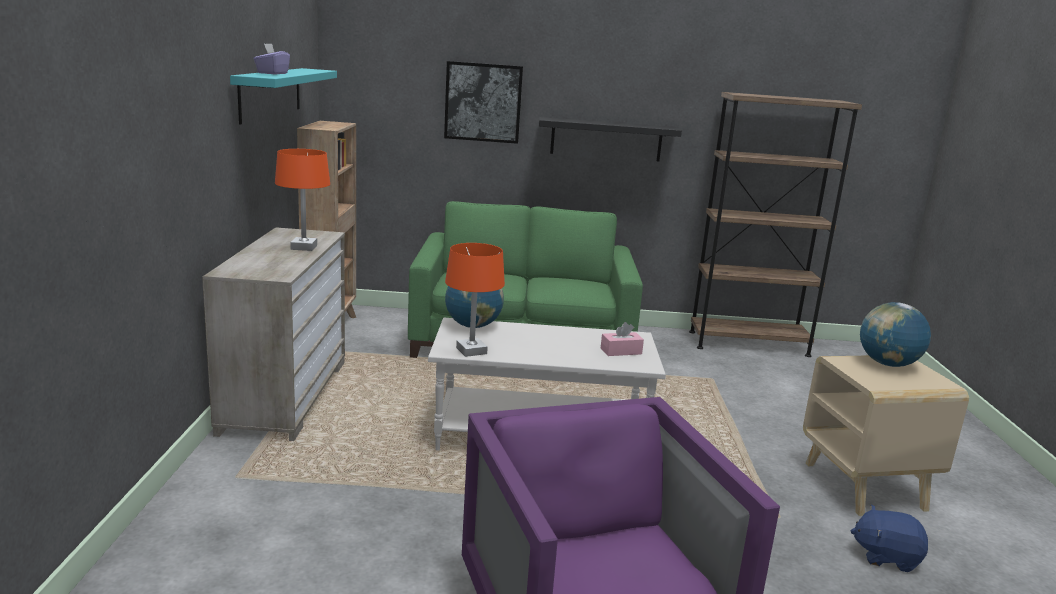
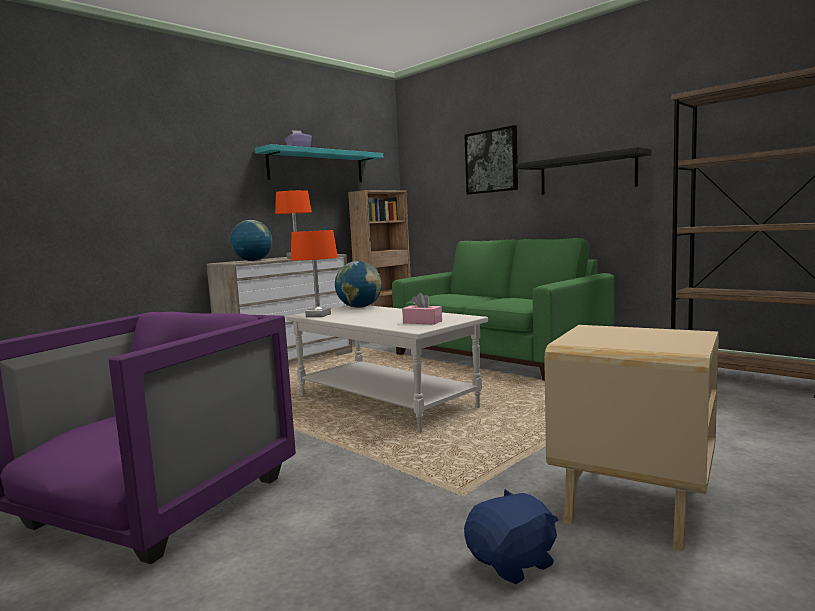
camera: 45 degrees right, 10 degrees down
(886, 556) = (513, 563): blue plush toy -> blue plush toy turned 90 degrees clockwise
(887, 364) = (653, 333): globe -> globe (253, 261)

